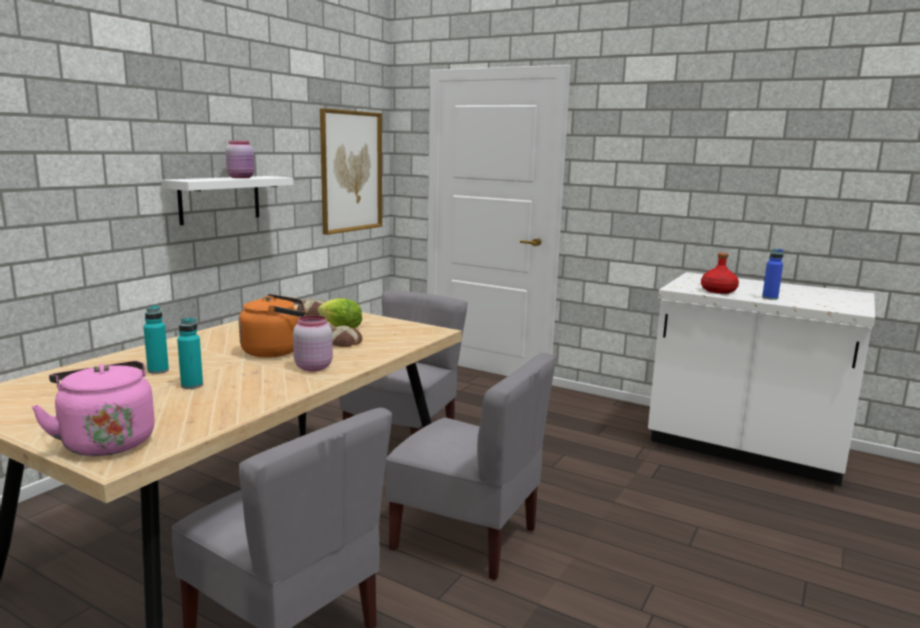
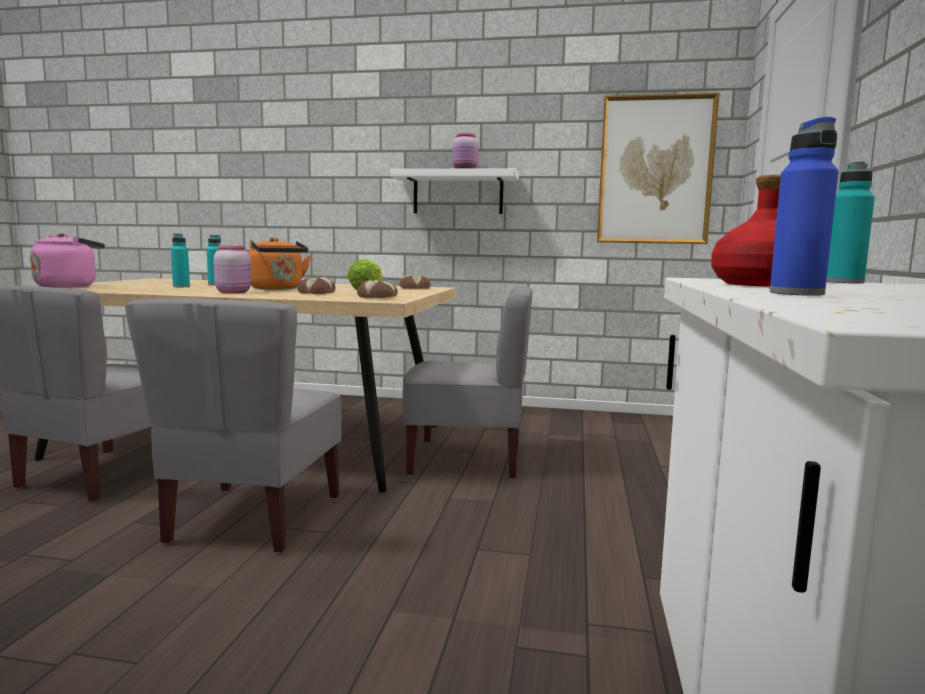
camera: 70 degrees right, 5 degrees down
(405, 331) = (378, 297): none -> bread
(689, 280) = (843, 282): none -> turquoise bottle

